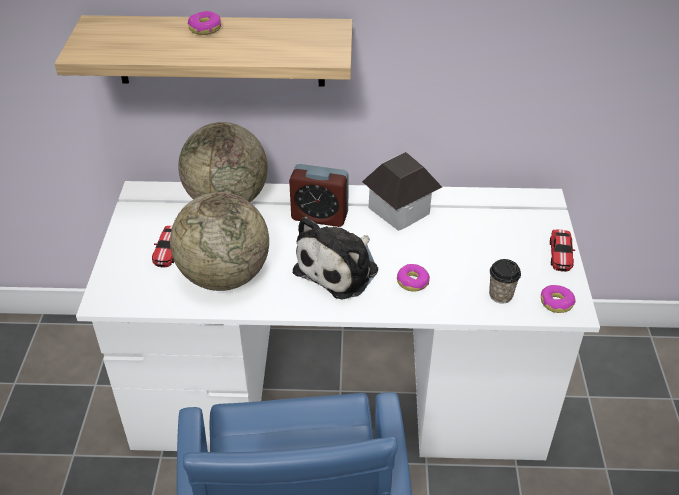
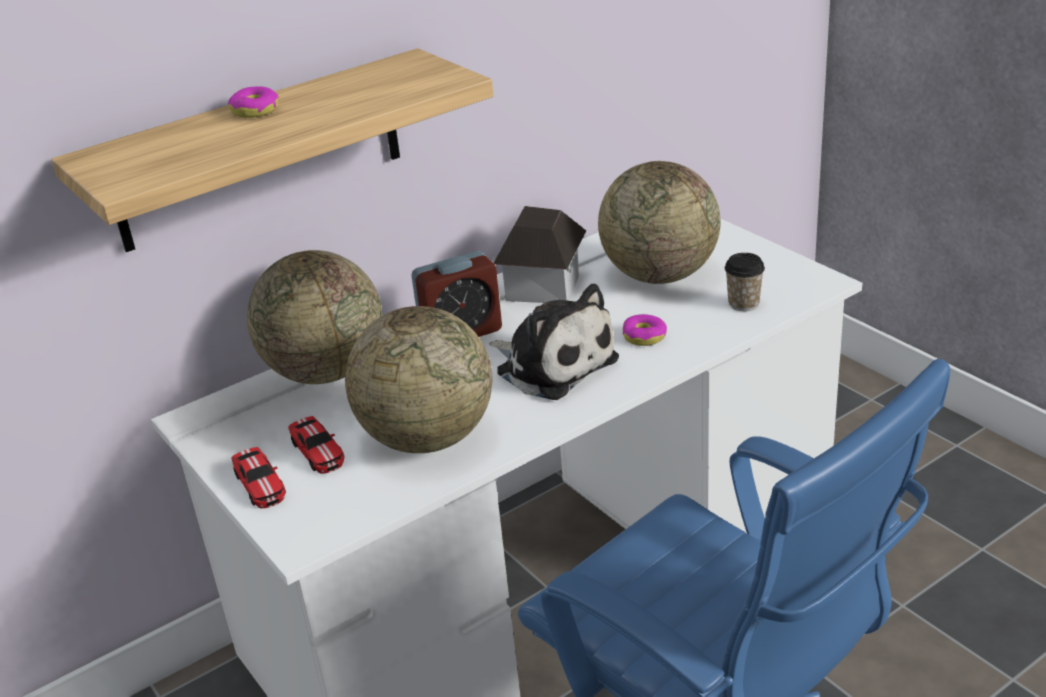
camera: 35 degrees left, 10 degrees down
(340, 269) = (552, 364): plush toy -> plush toy turned 45 degrees counterclockwise
(476, 242) = (659, 275): none -> globe
(556, 303) = (801, 284): donut -> none
(560, 254) = (750, 246): toy car -> toy car (260, 484)

